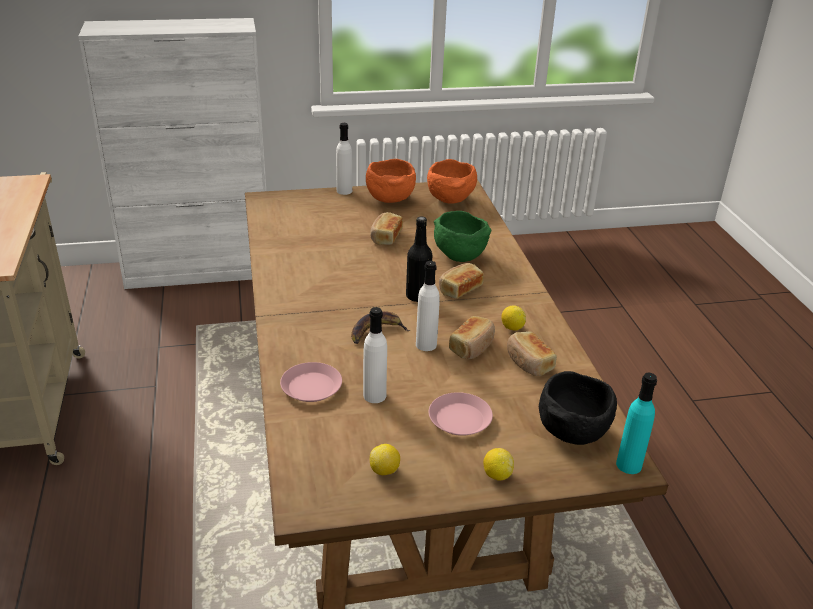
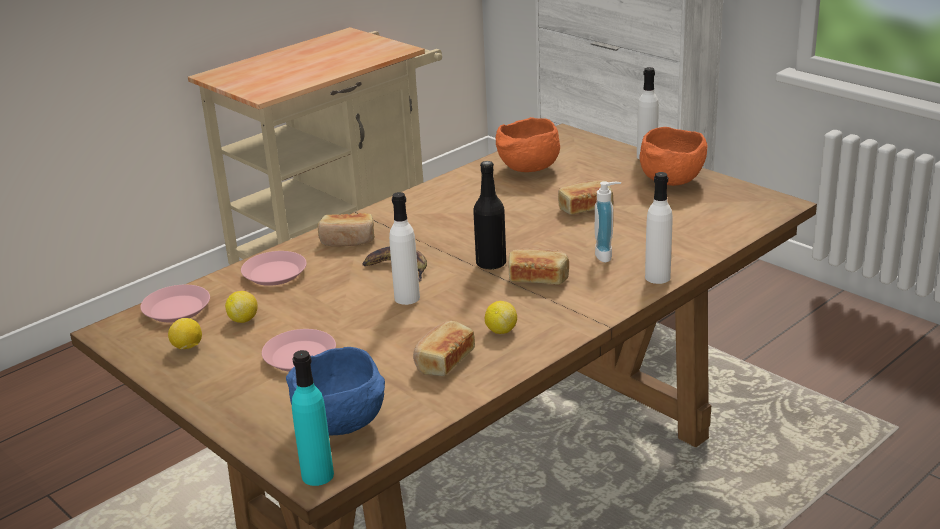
camera: 60 degrees right, 5 degrees down
(309, 457) = (176, 309): none -> pink plate
(374, 395) = (292, 304): white bottle -> white bottle (657, 277)
(451, 200) = (730, 208): orange bowl -> orange bowl (528, 169)
(458, 256) = (607, 254): green bowl -> soap dispenser
(472, 346) = (434, 321): bread -> bread (347, 241)
(497, 475) = (230, 403): lemon -> lemon (243, 319)
(572, 431) = (343, 424): black bowl -> blue bowl

